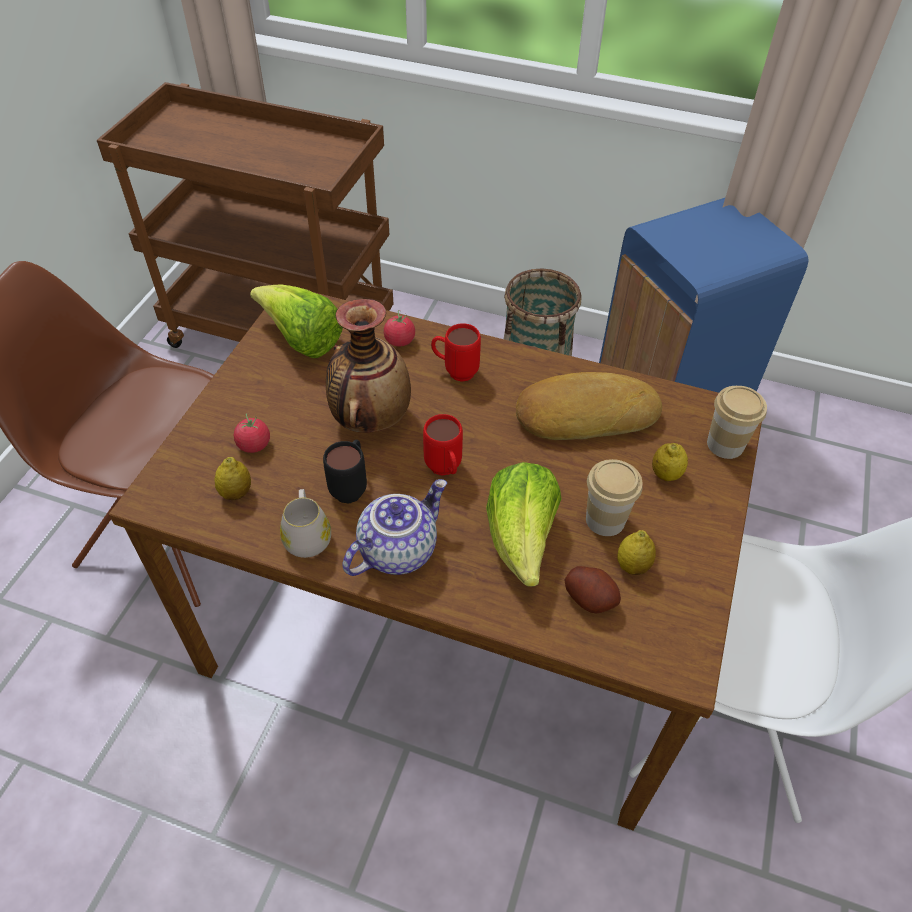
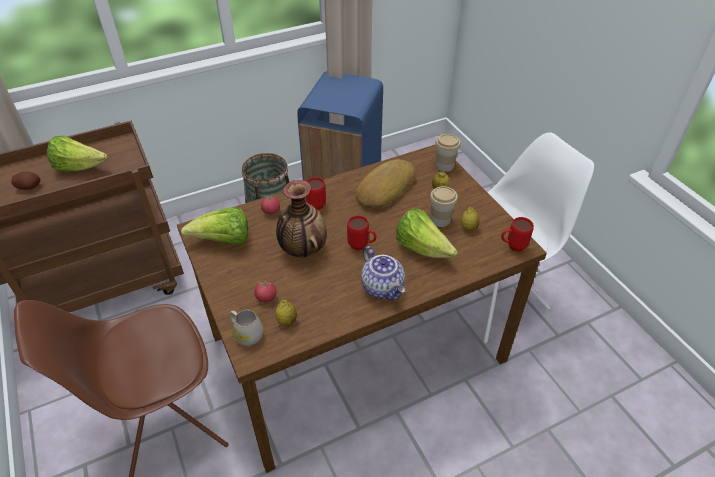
camera: 45 degrees left, 5 degrees down
(277, 155) = (80, 167): none -> lettuce
(307, 536) = (342, 311): white mug -> white mug (246, 334)
(351, 486) = (333, 280): black mug -> none
(397, 549) = (383, 287): teapot -> teapot turned 150 degrees clockwise
(590, 598) = (470, 249): potato -> potato (29, 187)
(663, 651) = (512, 247): none -> red mug

